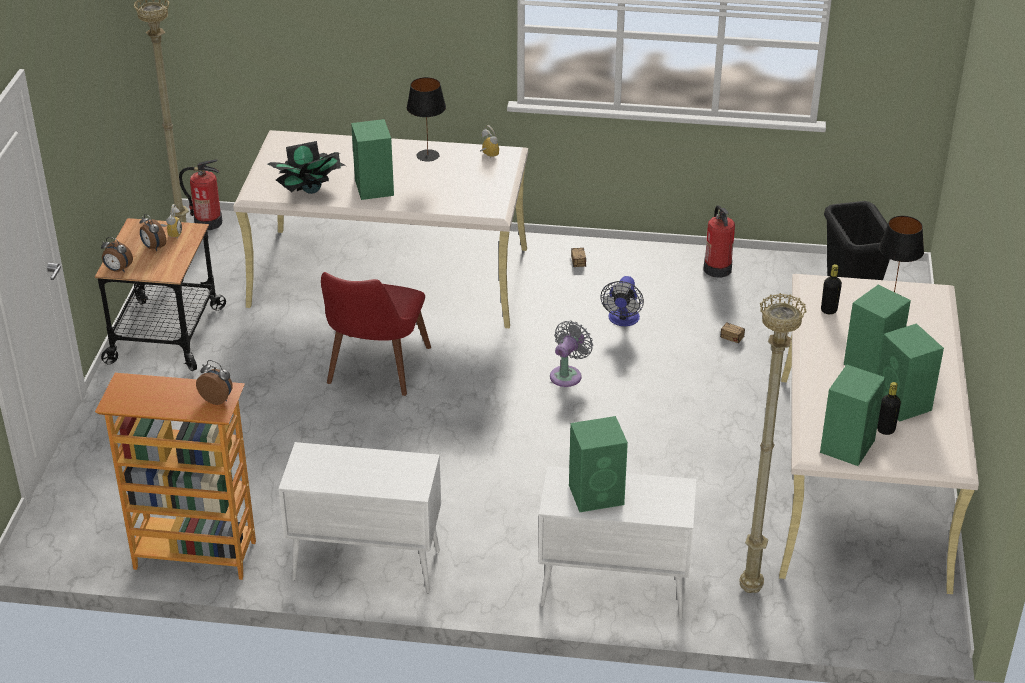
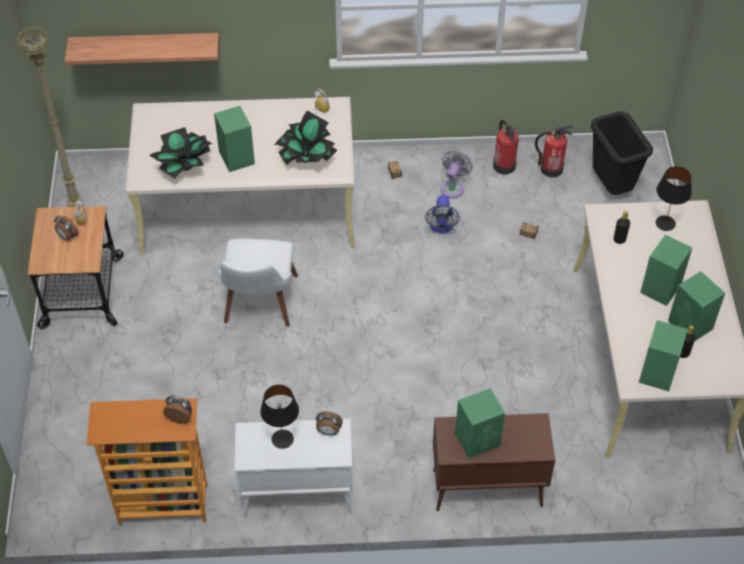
camera: 10 degrees left, 15 degrees up
(118, 270) = (45, 265): alarm clock -> alarm clock (328, 431)
(207, 222) = (85, 170): fire extinguisher -> fire extinguisher (551, 169)
(291, 61) = (145, 46): none -> shelf
(374, 373) = (259, 307): red chair -> white chair
(427, 155) = (271, 116): black table lamp -> black table lamp (282, 438)
(457, 197) = (306, 158): none -> potted plant
(567, 374) = (410, 288): grey fan -> grey fan (453, 187)
(612, 591) = (486, 488): white cabinet -> brown cabinet
(750, 590) = (586, 472): beige floor lamp -> none

